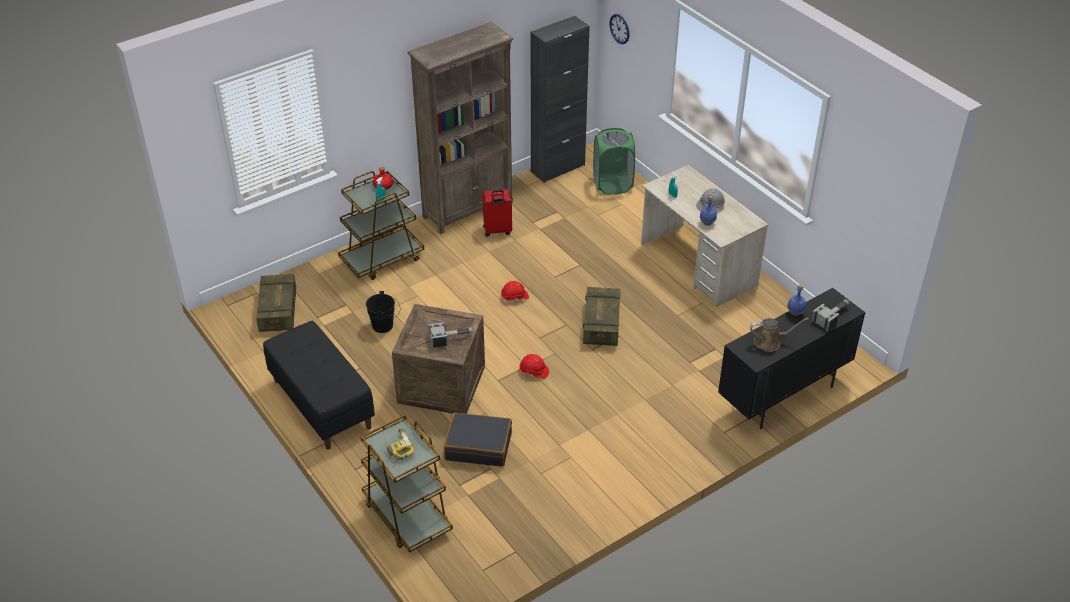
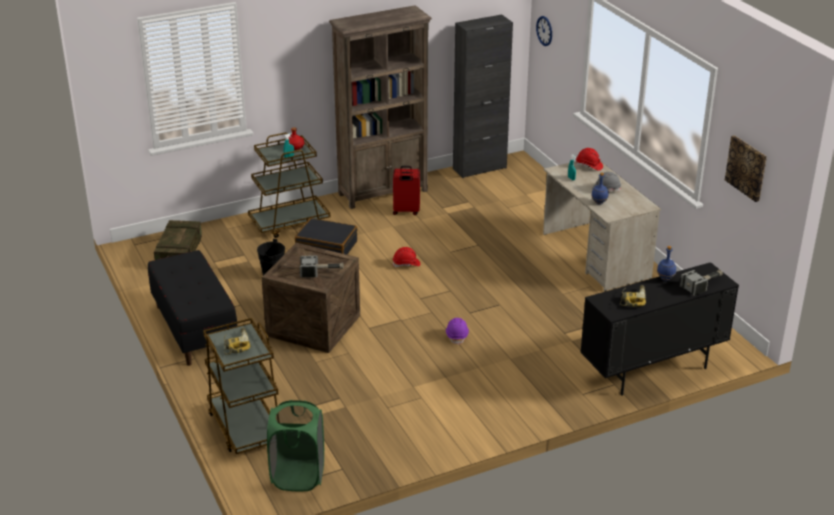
camera: 10 degrees right, 10 degrees down
(478, 446) = (333, 378): black suitcase -> black suitcase (327, 247)
(534, 371) = (406, 325): red hard hat -> red hard hat (589, 166)
(587, 378) = (457, 335): none -> purple hard hat
(601, 325) = (484, 294): crate -> none
(612, 184) = (529, 185): green laundry basket -> green laundry basket (298, 476)
(770, 342) = (632, 299): brown watering can -> power drill
(864, 194) = (747, 168): none -> picture

